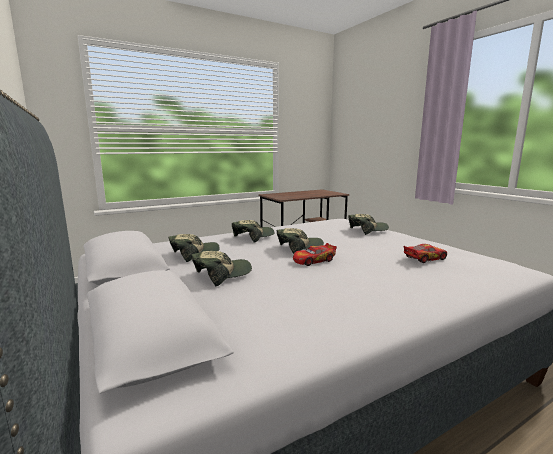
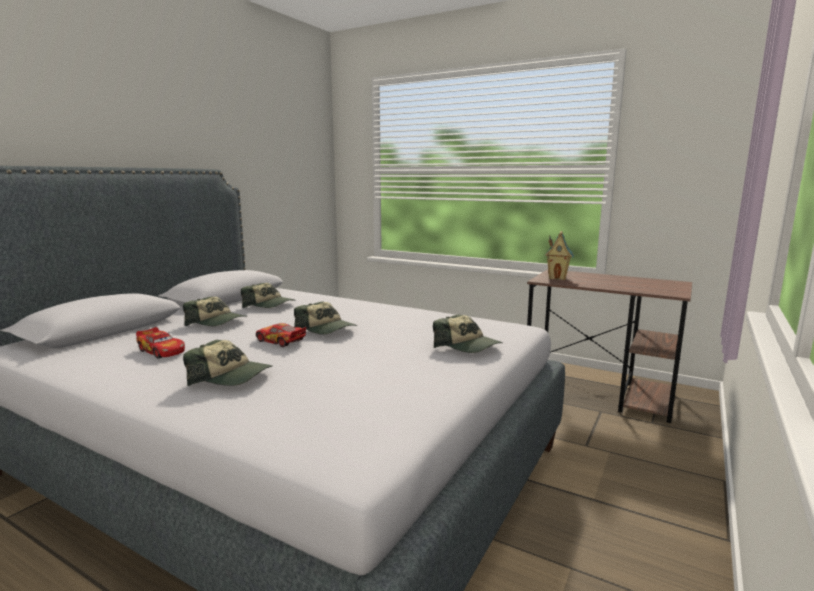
camera: 60 degrees right, 0 degrees up
(253, 237) = (352, 309): cap -> cap (231, 377)
(283, 196) = (557, 278): none -> toy house
(425, 258) = (331, 387): toy car -> toy car (161, 351)

